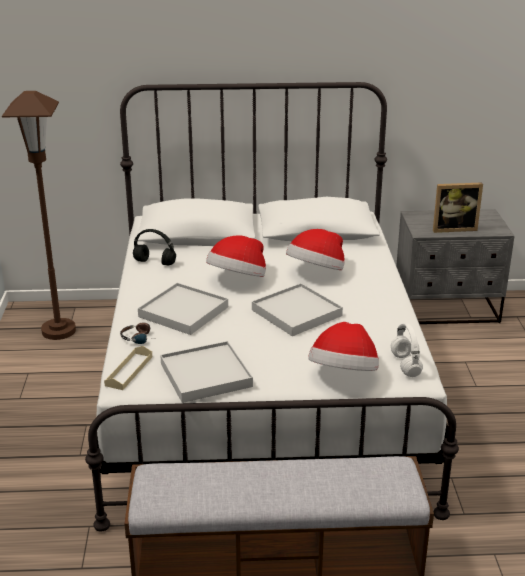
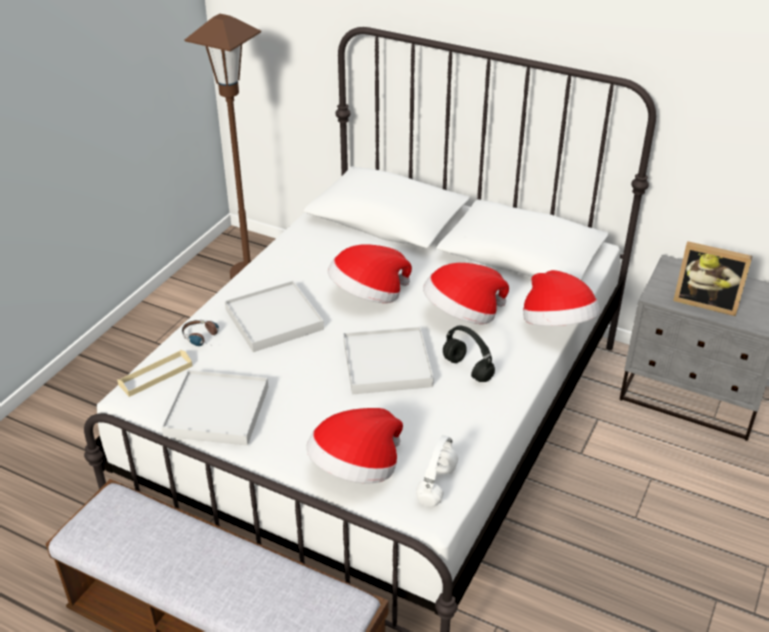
camera: 30 degrees right, 10 degrees up
(155, 262) = (306, 244): black headphones -> black headphones (468, 369)
(383, 261) = (556, 326): none -> hat

